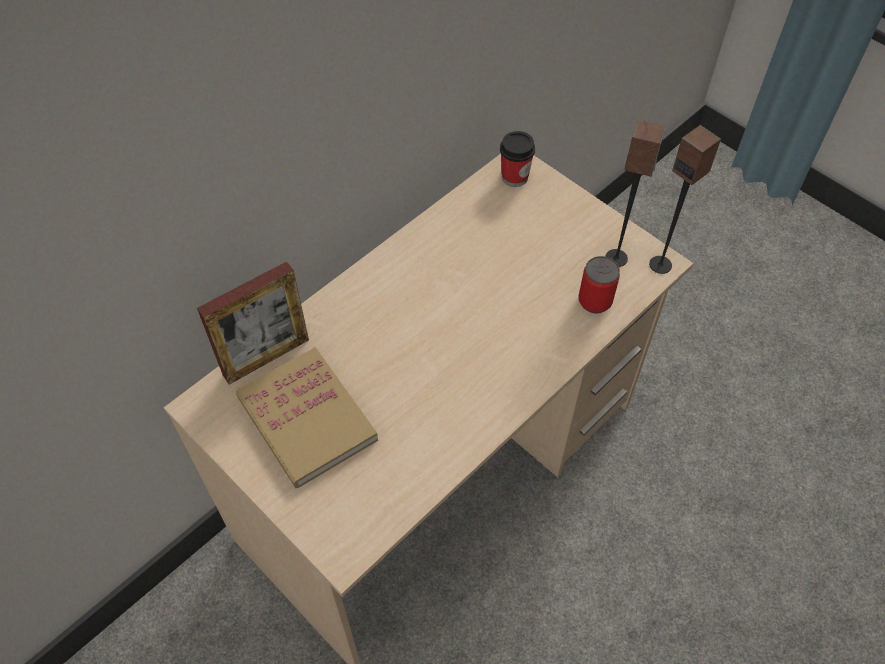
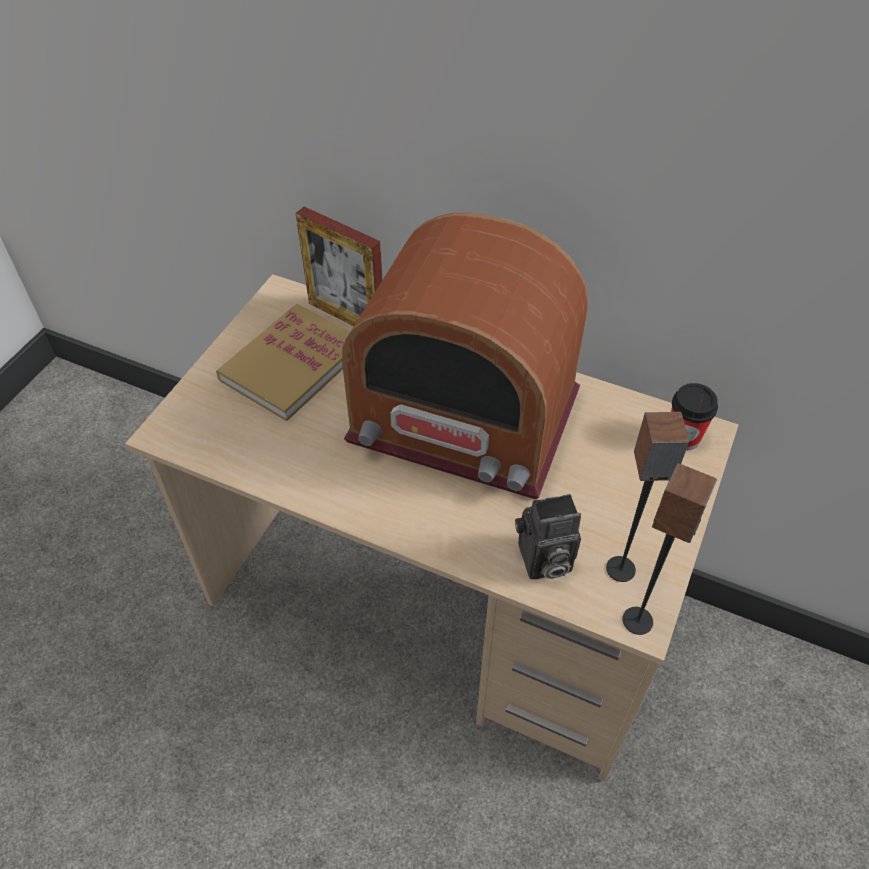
camera: 70 degrees right, 5 degrees down
(434, 304) = (464, 417): none -> radio
(595, 301) = (543, 561): can -> camera

